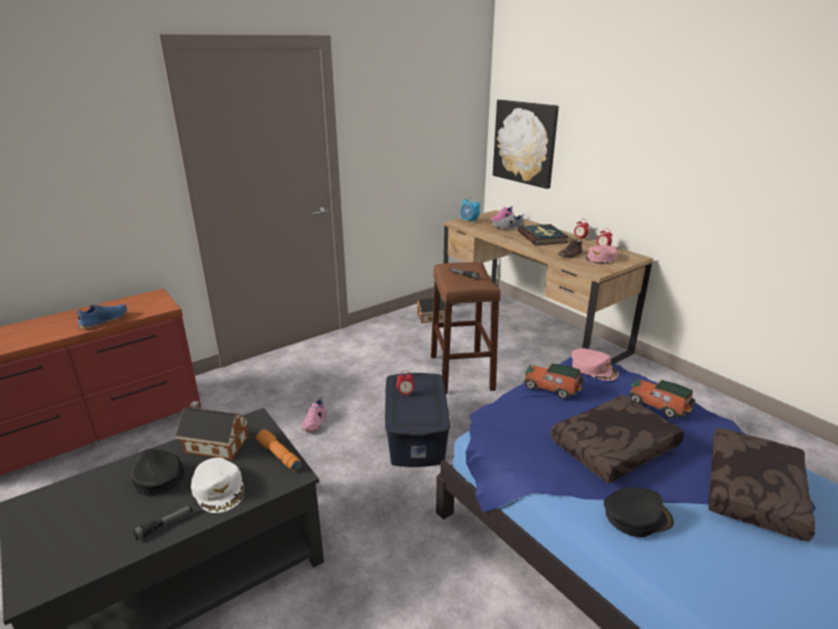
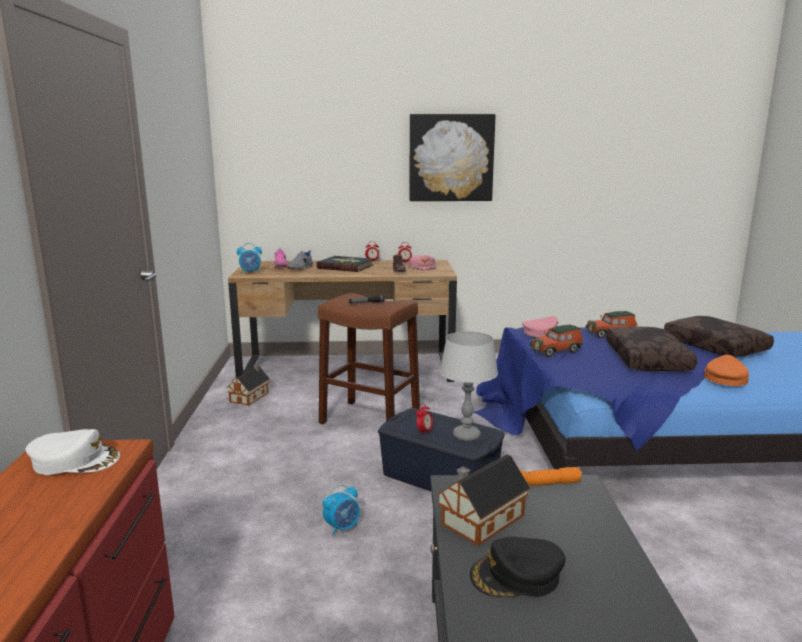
camera: 55 degrees left, 10 degrees down
(103, 321) = (67, 506): blue shoe -> none
(164, 525) = (625, 584): flashlight -> none
(219, 489) = (577, 534): white cap -> white cap (75, 460)
(315, 422) = (342, 527): pink shoe -> alarm clock
(419, 414) = (466, 436): none -> grey table lamp
(525, 143) = (276, 178): picture -> picture (451, 158)
(636, 516) = (725, 378): black cap -> orange cap

